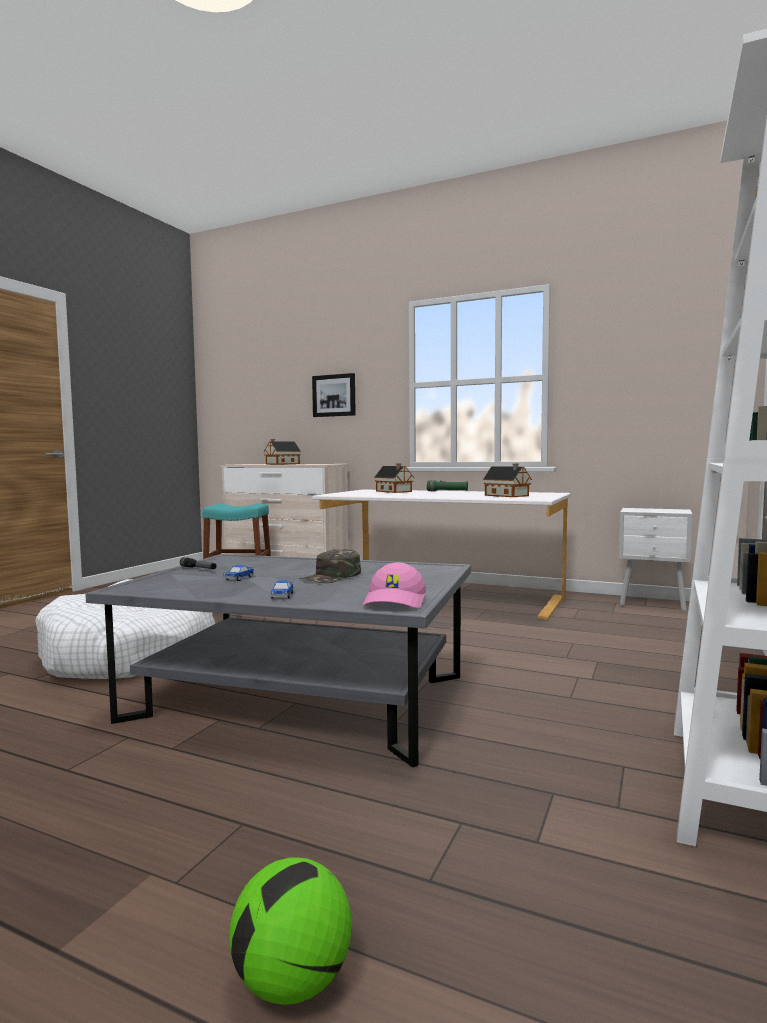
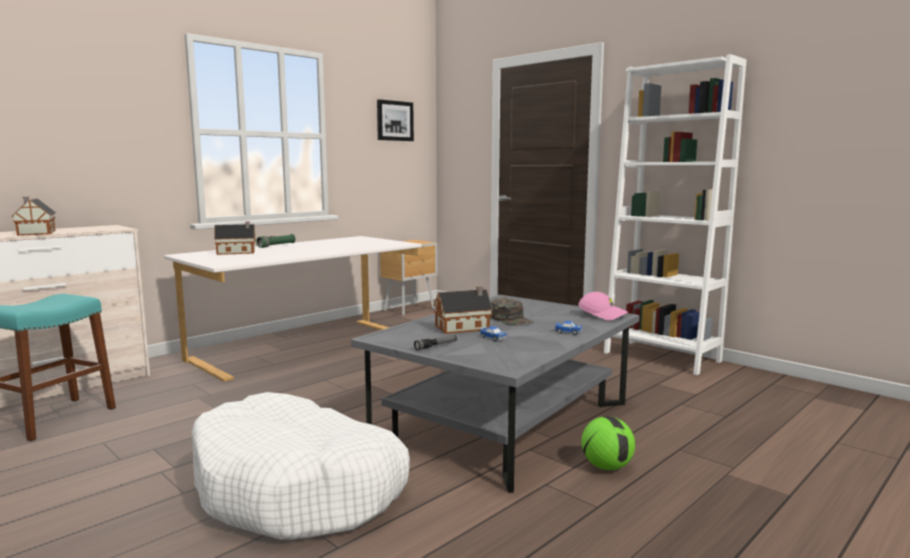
camera: 70 degrees left, 5 degrees up
(292, 982) = (792, 446): football -> football (607, 467)
(334, 395) = (83, 134): picture -> picture (394, 121)
(507, 495) = (362, 243): toy house -> toy house (464, 327)
(654, 604) = (410, 310): white nightstand -> brown nightstand

